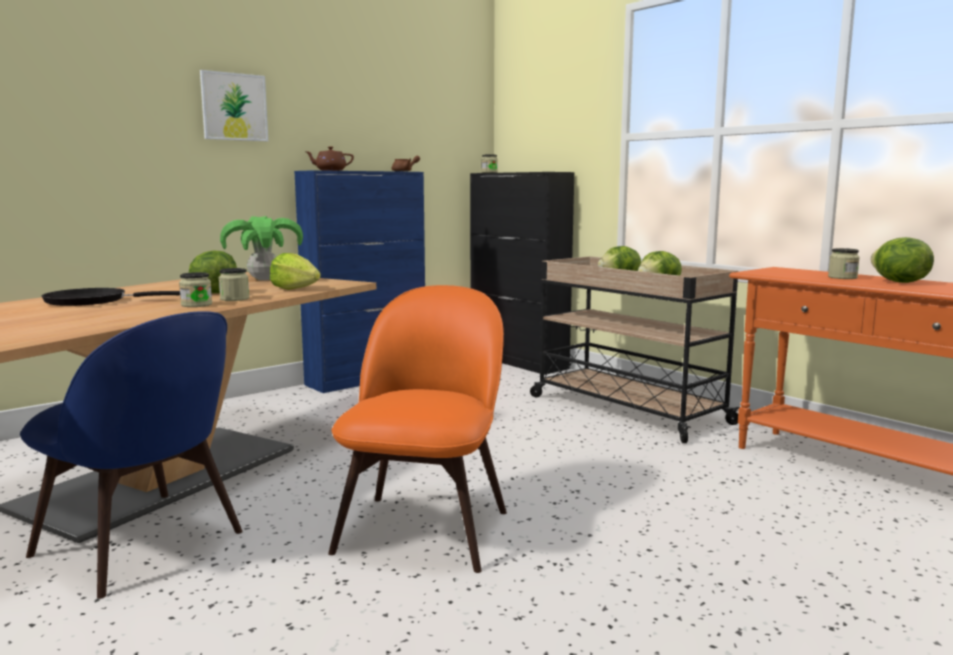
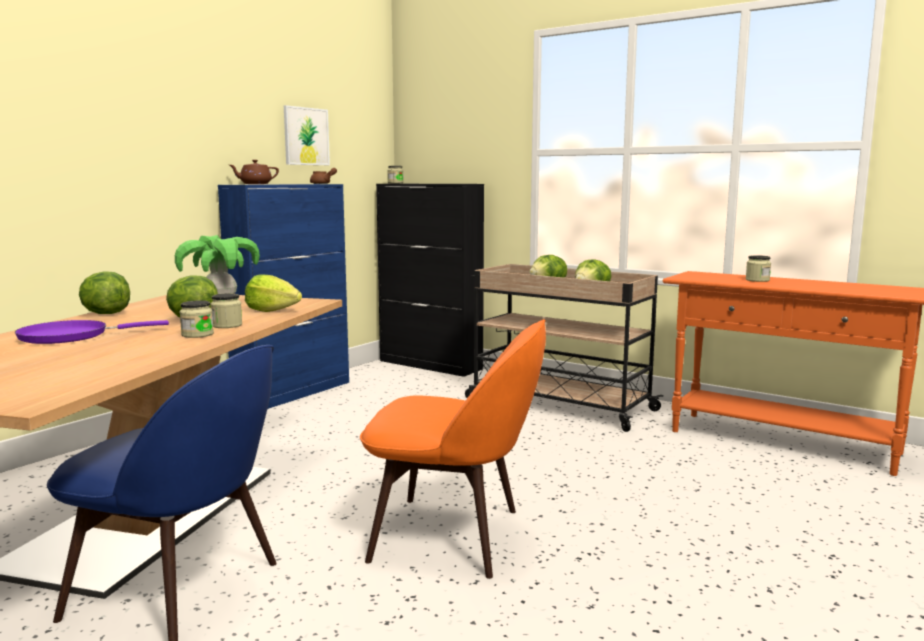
camera: 15 degrees left, 0 degrees up
(92, 301) = (70, 336): black frying pan -> purple frying pan
(234, 107) = (157, 118): picture -> picture (306, 136)
(425, 527) = (453, 536): orange chair -> orange chair turned 105 degrees clockwise
(898, 282) = (804, 283): lettuce -> lettuce (105, 313)

